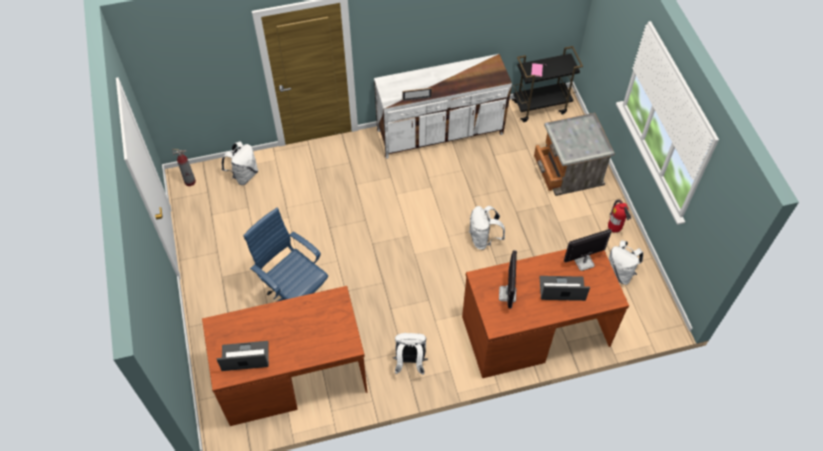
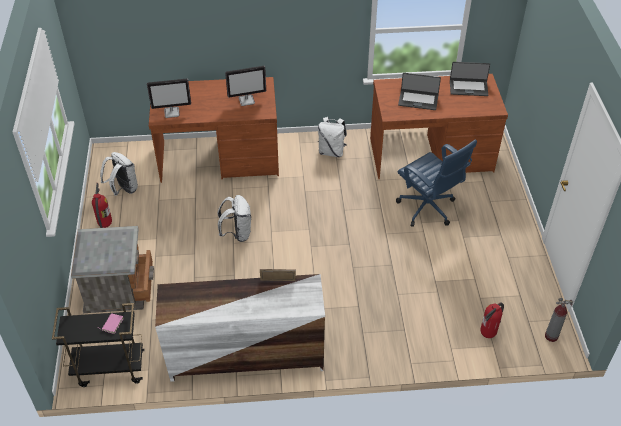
camera: 170 degrees left, 10 degrees down
(244, 175) = (488, 335): white backpack -> fire extinguisher
(507, 293) = (247, 100): monitor -> monitor turned 120 degrees counterclockwise
(562, 289) = (200, 98): laptop -> laptop (418, 100)

